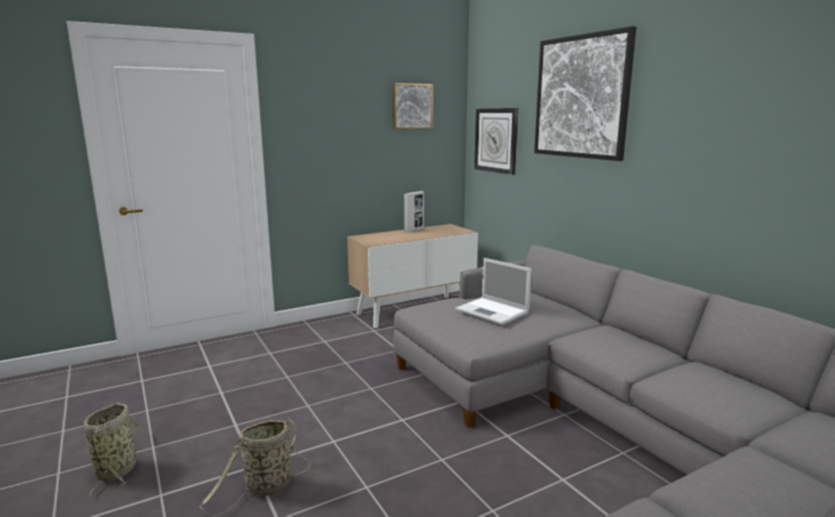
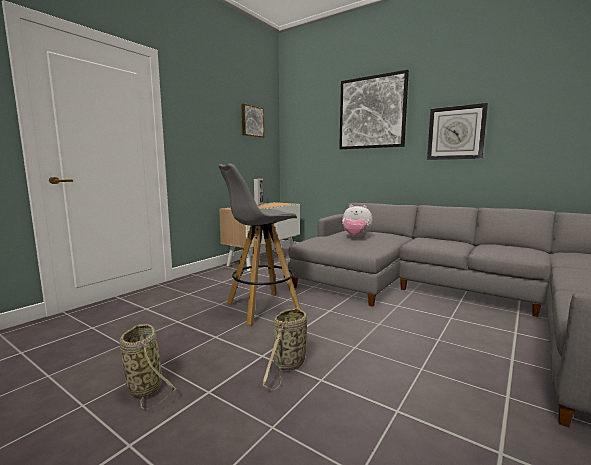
camera: 25 degrees left, 5 degrees down
(325, 395) = (261, 308): none -> grey stool
(493, 311) = (356, 237): laptop -> plush toy
(496, 140) = (306, 145): wall clock -> wall clock (456, 133)

